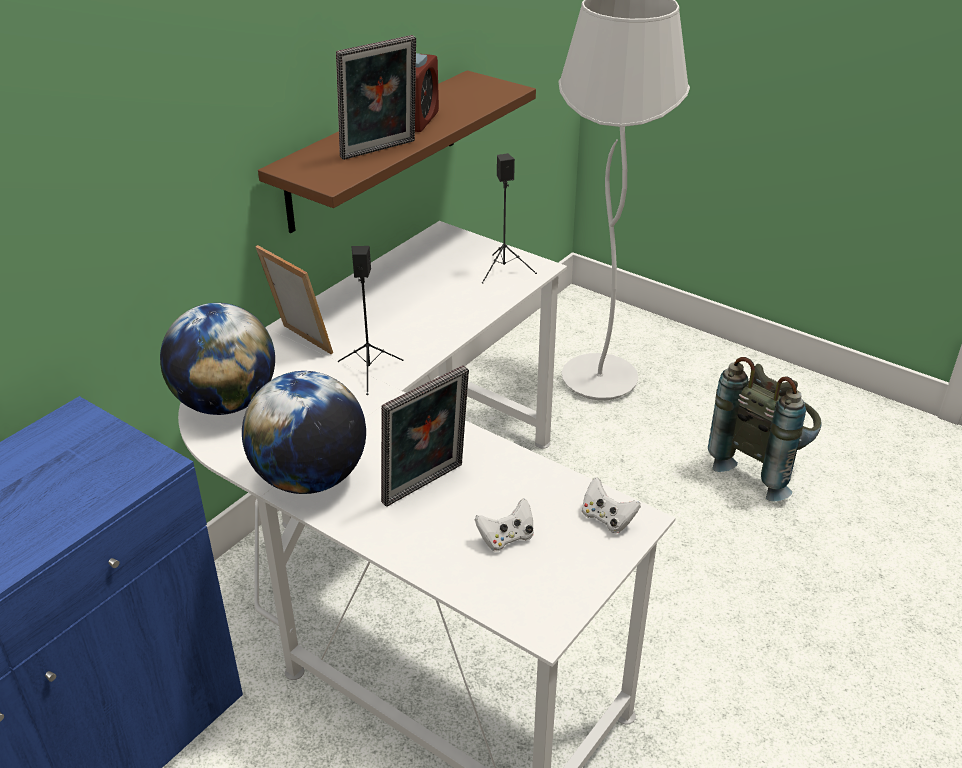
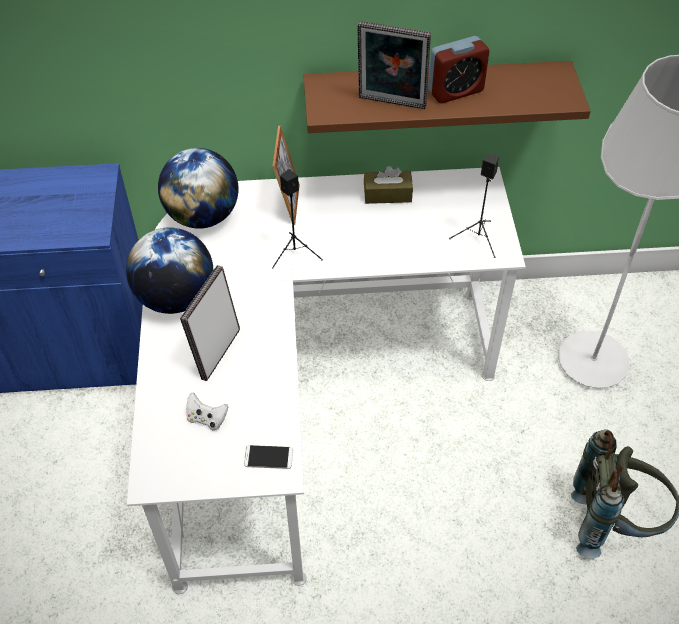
camera: 50 degrees right, 15 degrees up
(380, 285) = (387, 194): none -> brown tissue box
(426, 486) = (217, 352): picture frame -> picture frame turned 105 degrees clockwise
(607, 519) = (268, 457): white game controller -> phone

